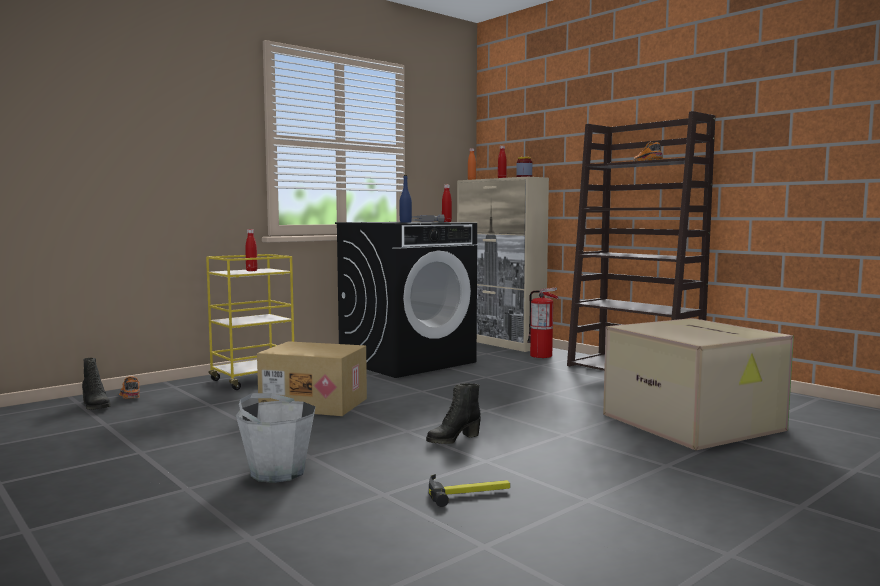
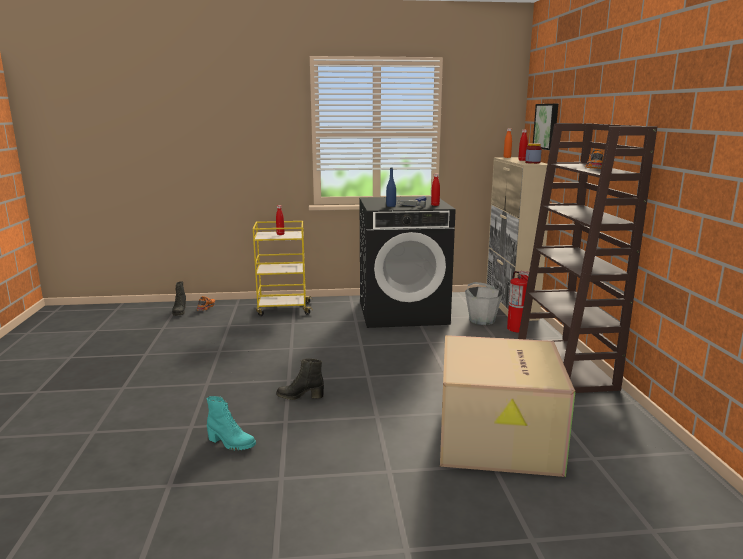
camera: 35 degrees right, 10 degrees up
(277, 472) = (174, 390): grey bucket -> grey bucket (482, 320)
(315, 403) = (281, 339): cardboard box -> none
(468, 492) = (231, 443): hammer -> turquoise boot
(524, 142) = (547, 126): none -> picture

